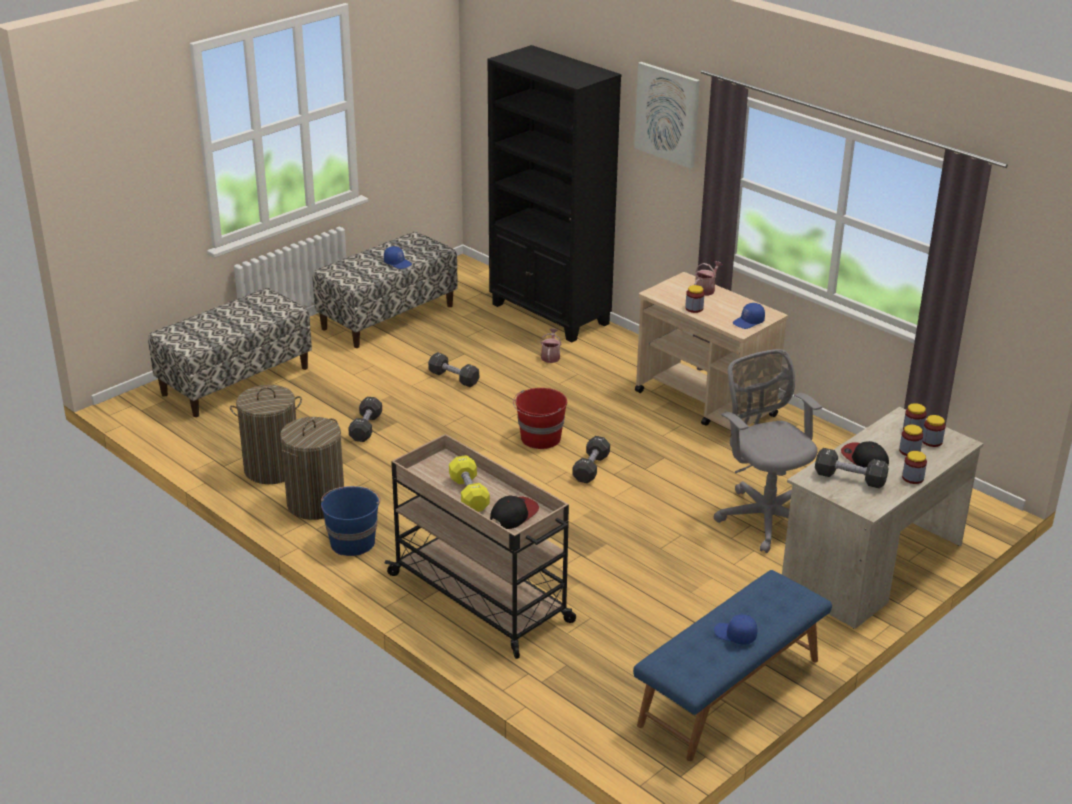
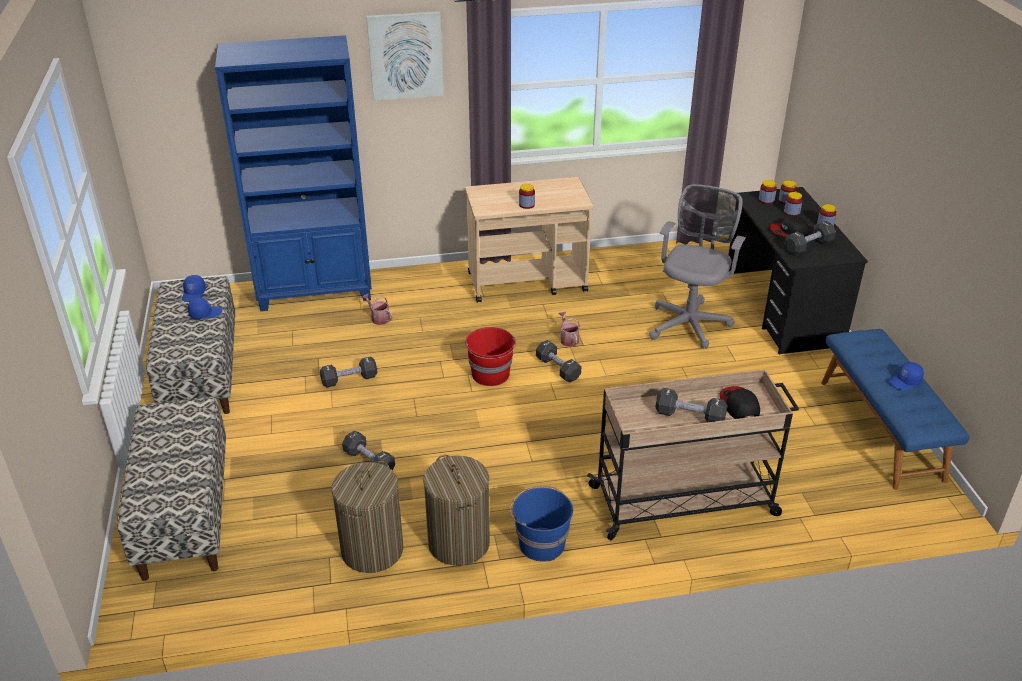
camera: 55 degrees left, 5 degrees up
(469, 494) = (689, 416): yellow dumbbell -> black dumbbell
(550, 315) = (316, 291): black bookcase -> blue bookcase
(706, 289) = (504, 189): watering can -> watering can (568, 339)
(748, 322) = (572, 194): blue cap -> blue cap (194, 294)
(764, 516) = (690, 322): grey office chair -> grey office chair turned 105 degrees clockwise
(872, 566) = (782, 309): beige desk -> black desk

